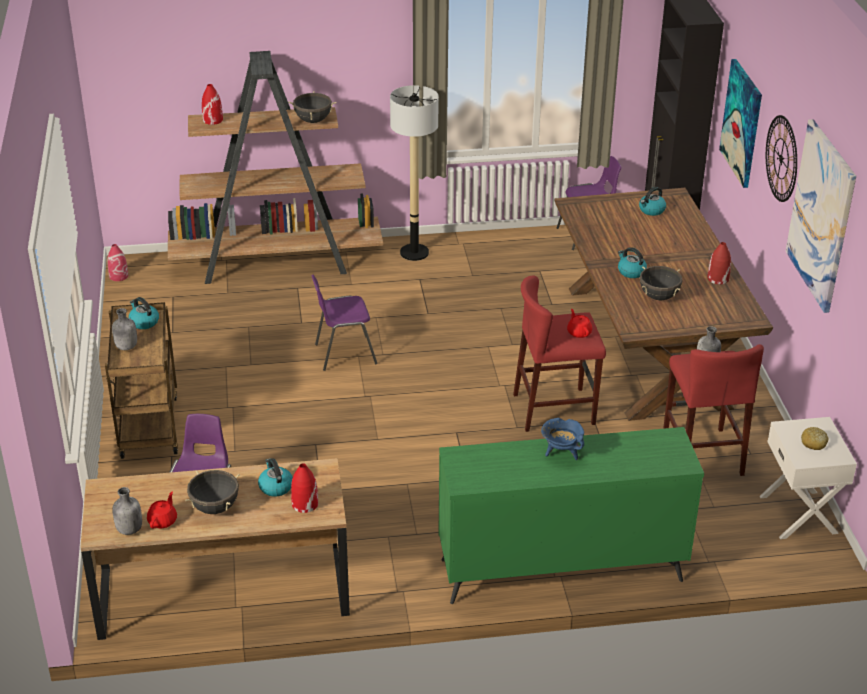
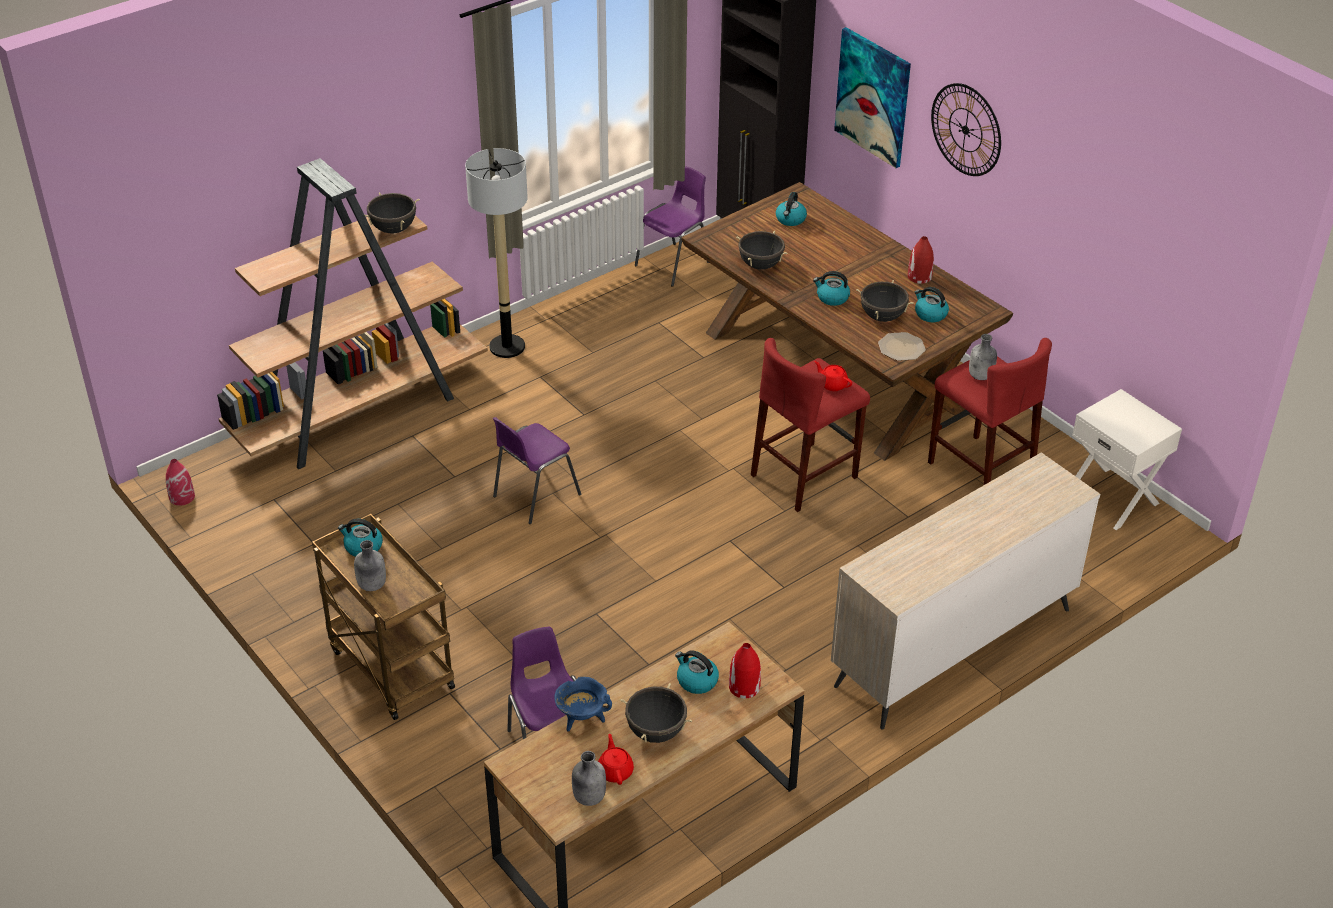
camera: 30 degrees left, 5 degrees up
(212, 120) = (272, 265): red vase -> none
(560, 569) = (952, 647): green dresser -> beige dresser
(561, 453) = (958, 525): blue cooking pot -> blue cooking pot (582, 719)
(596, 234) = (760, 265): none -> black cooking pot
(652, 322) = (901, 347): none -> plate
(700, 307) = (930, 314): none -> kettle
(813, 443) = (1130, 422): bread -> none
(821, 215) = (1060, 183): picture -> none

